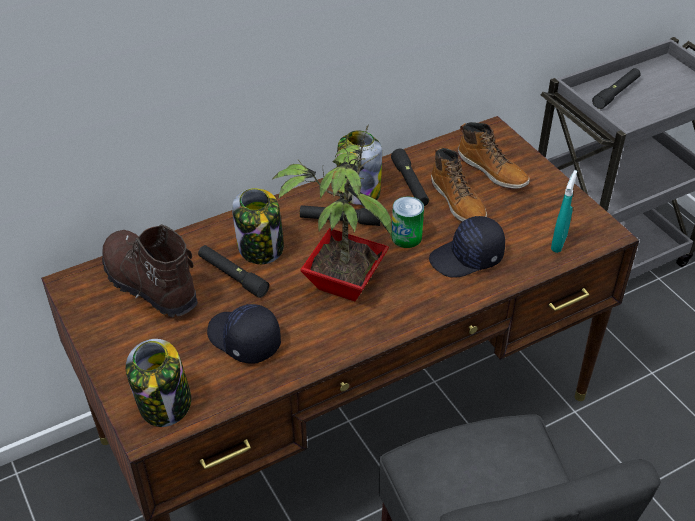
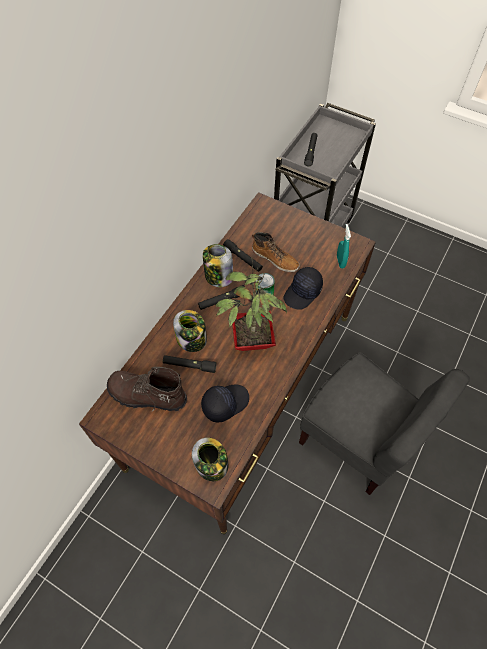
camera: 30 degrees left, 15 degrees up
(243, 340) = (224, 403): black cap -> black cap turned 135 degrees clockwise
(492, 171) = (279, 230): boot -> none

